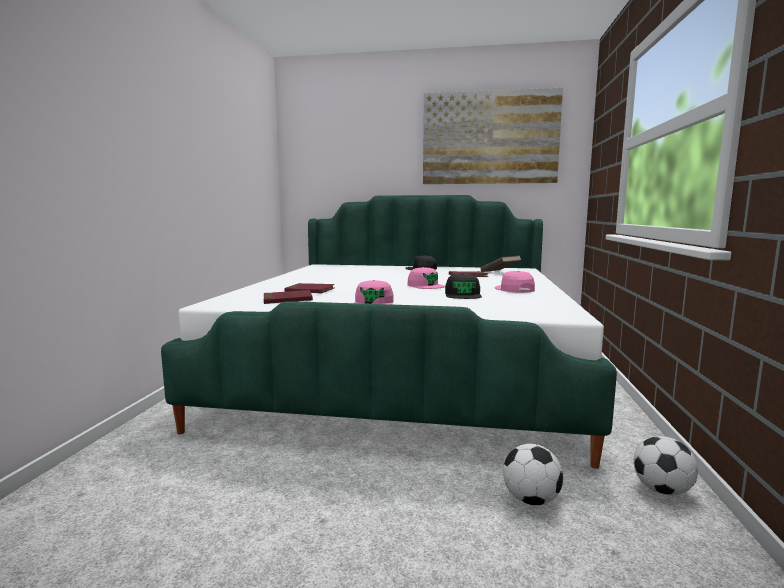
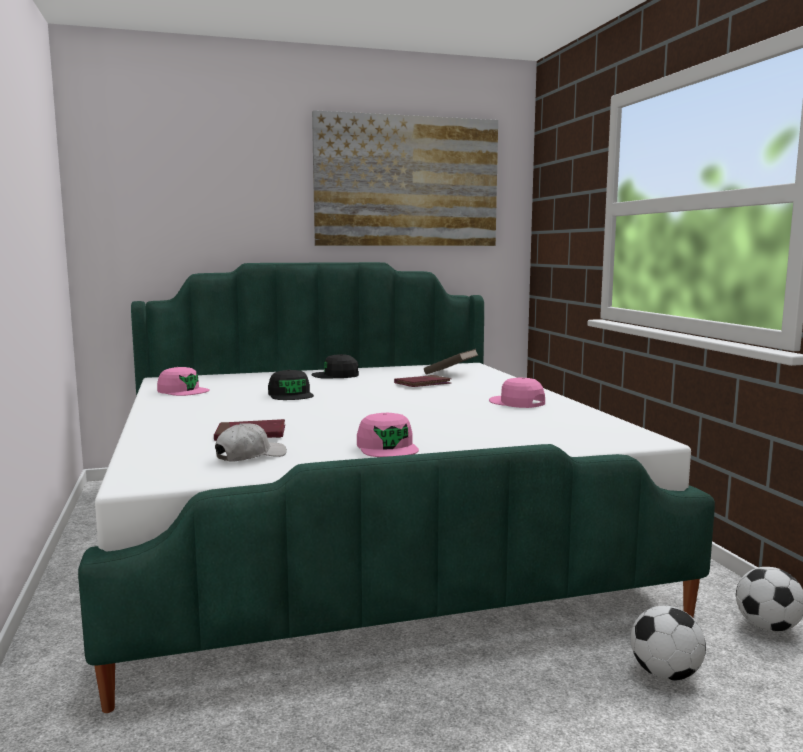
camera: 25 degrees left, 0 degrees up
(287, 300) = (250, 456): red book -> white cap
(426, 286) = (398, 407): pink cap -> pink cap (183, 391)
(463, 295) = (474, 418): black cap -> black cap (291, 395)

